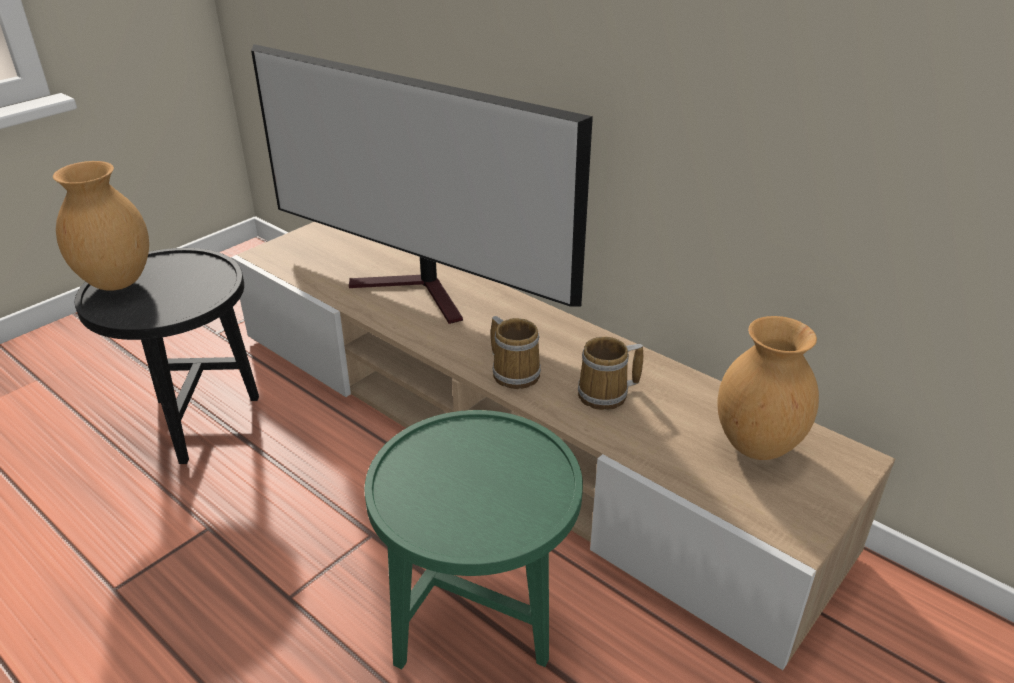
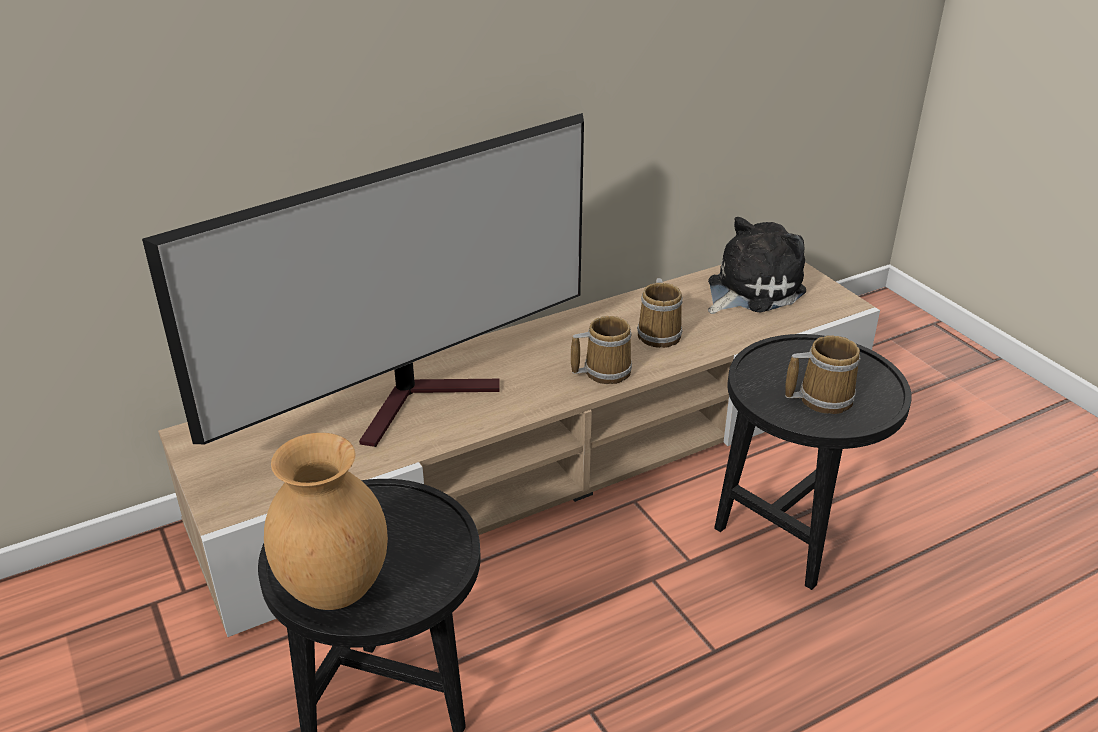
camera: 70 degrees left, 0 degrees up
(447, 486) = (821, 397): none -> mug
(478, 634) = (791, 533): green side table -> black side table
(755, 446) = (750, 290): brown vase -> plush toy

